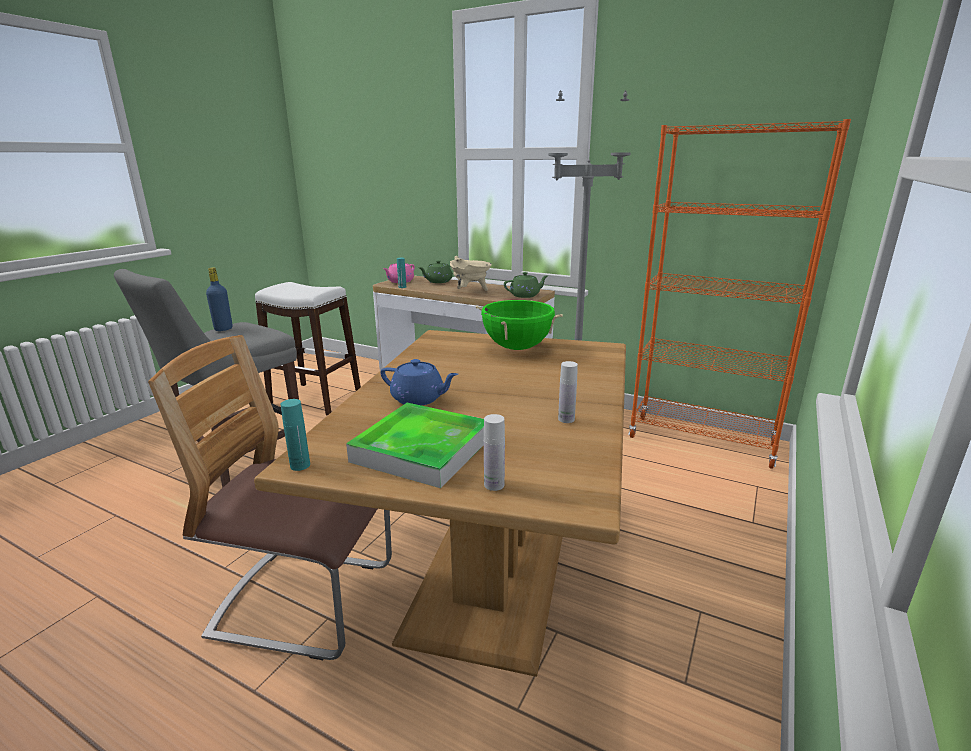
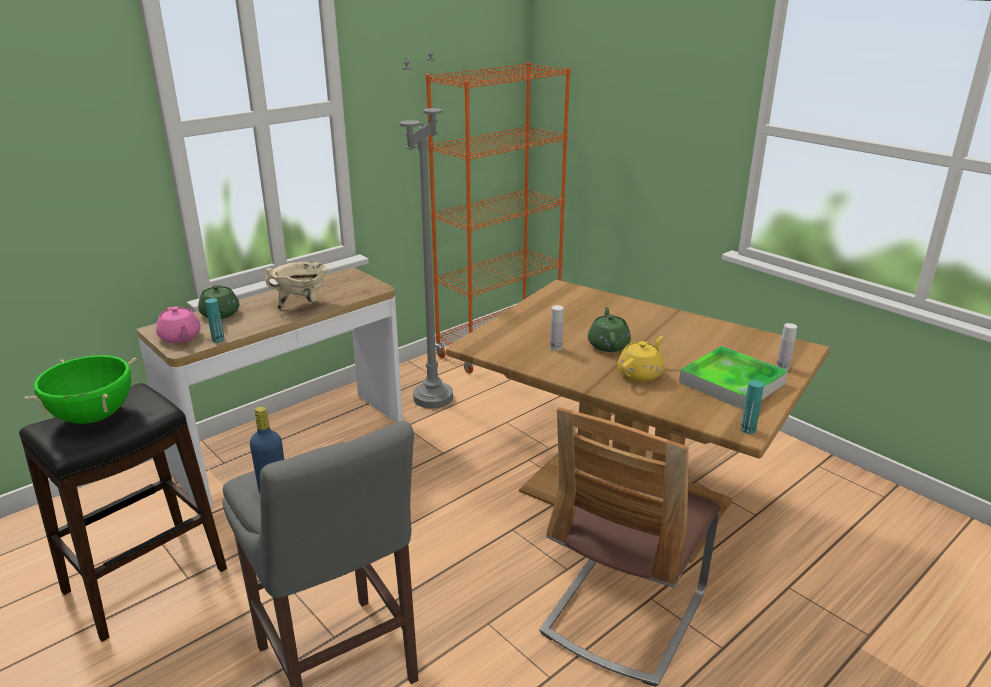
camera: 70 degrees left, 5 degrees up
(315, 399) = (146, 580): white stool -> black stool
(419, 399) = (640, 373): blue teapot -> yellow teapot
(517, 348) = (540, 317): green cooking pot -> green cooking pot (94, 417)
(525, 295) = (358, 282): green teapot -> green teapot (608, 345)
(566, 419) = (697, 330): white bottle -> white bottle (556, 347)

